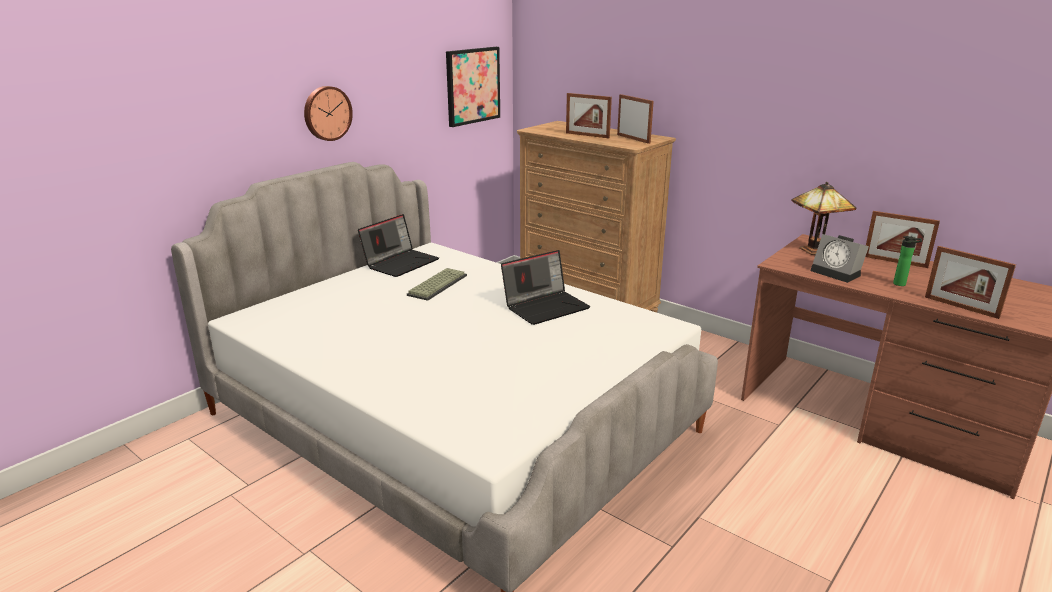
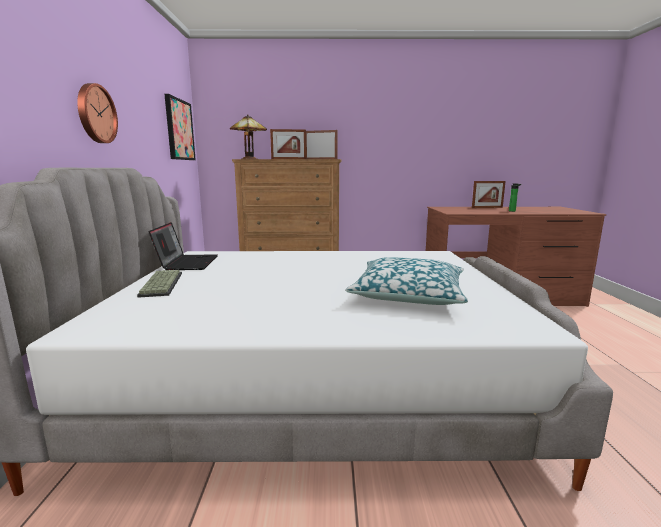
camera: 40 degrees left, 10 degrees down
(437, 284) = (249, 267): keyboard -> keyboard (160, 284)
(486, 371) = (408, 294): none -> pillow
(546, 306) = (354, 260): laptop -> none
(815, 250) = (450, 208): table lamp -> table lamp (249, 159)
(837, 273) = (483, 212): alarm clock -> none
(961, 307) = (551, 212): picture frame -> none

